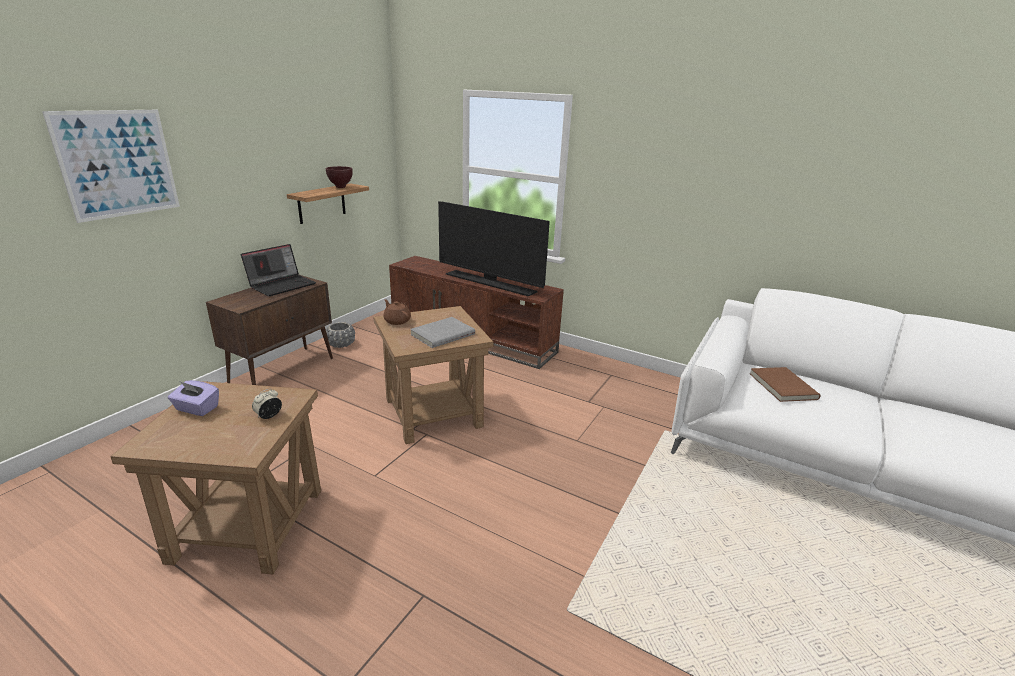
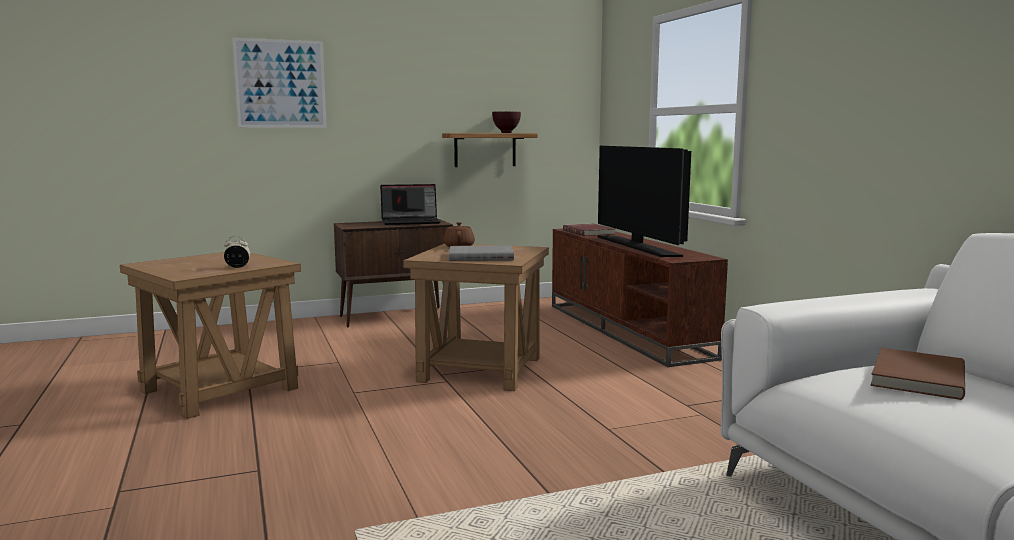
camera: 40 degrees right, 15 degrees down
(197, 408) = (206, 258): purple tissue box -> none
(341, 344) = (476, 310): grey planter -> none
(424, 266) = (589, 232): none -> red book

